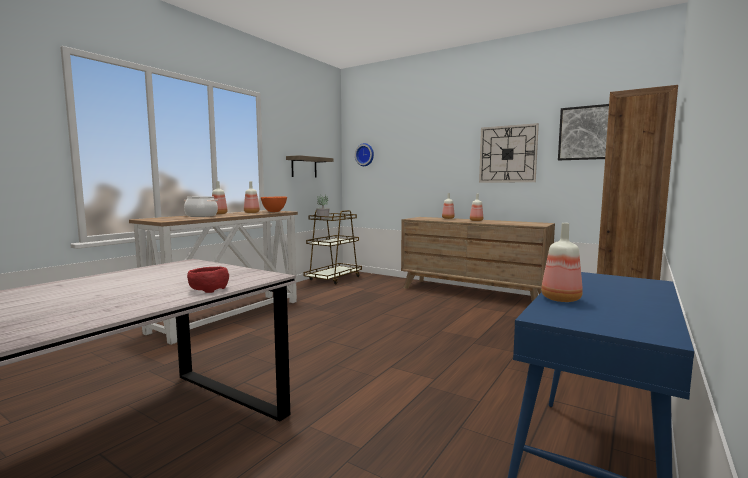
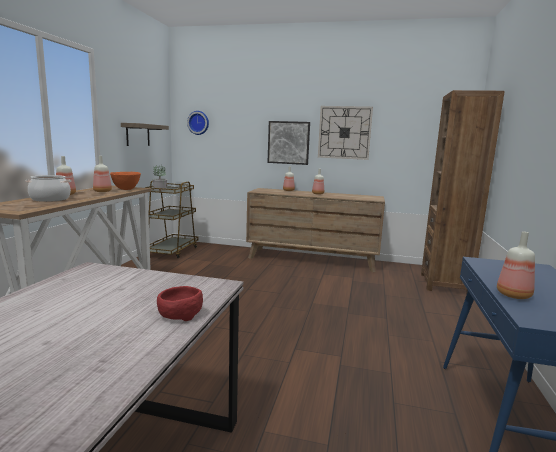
camera: 20 degrees left, 5 degrees up
(588, 133) = (413, 119): picture -> picture (288, 142)

